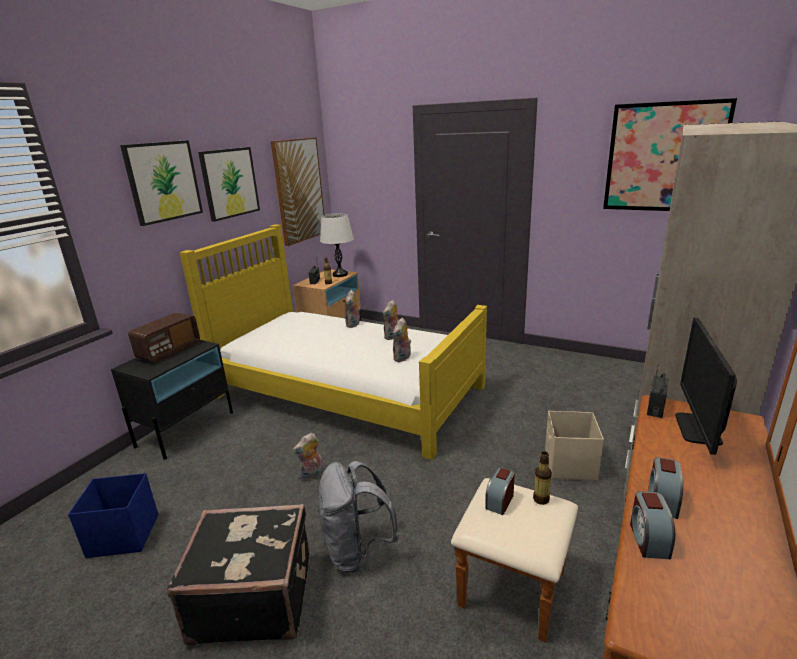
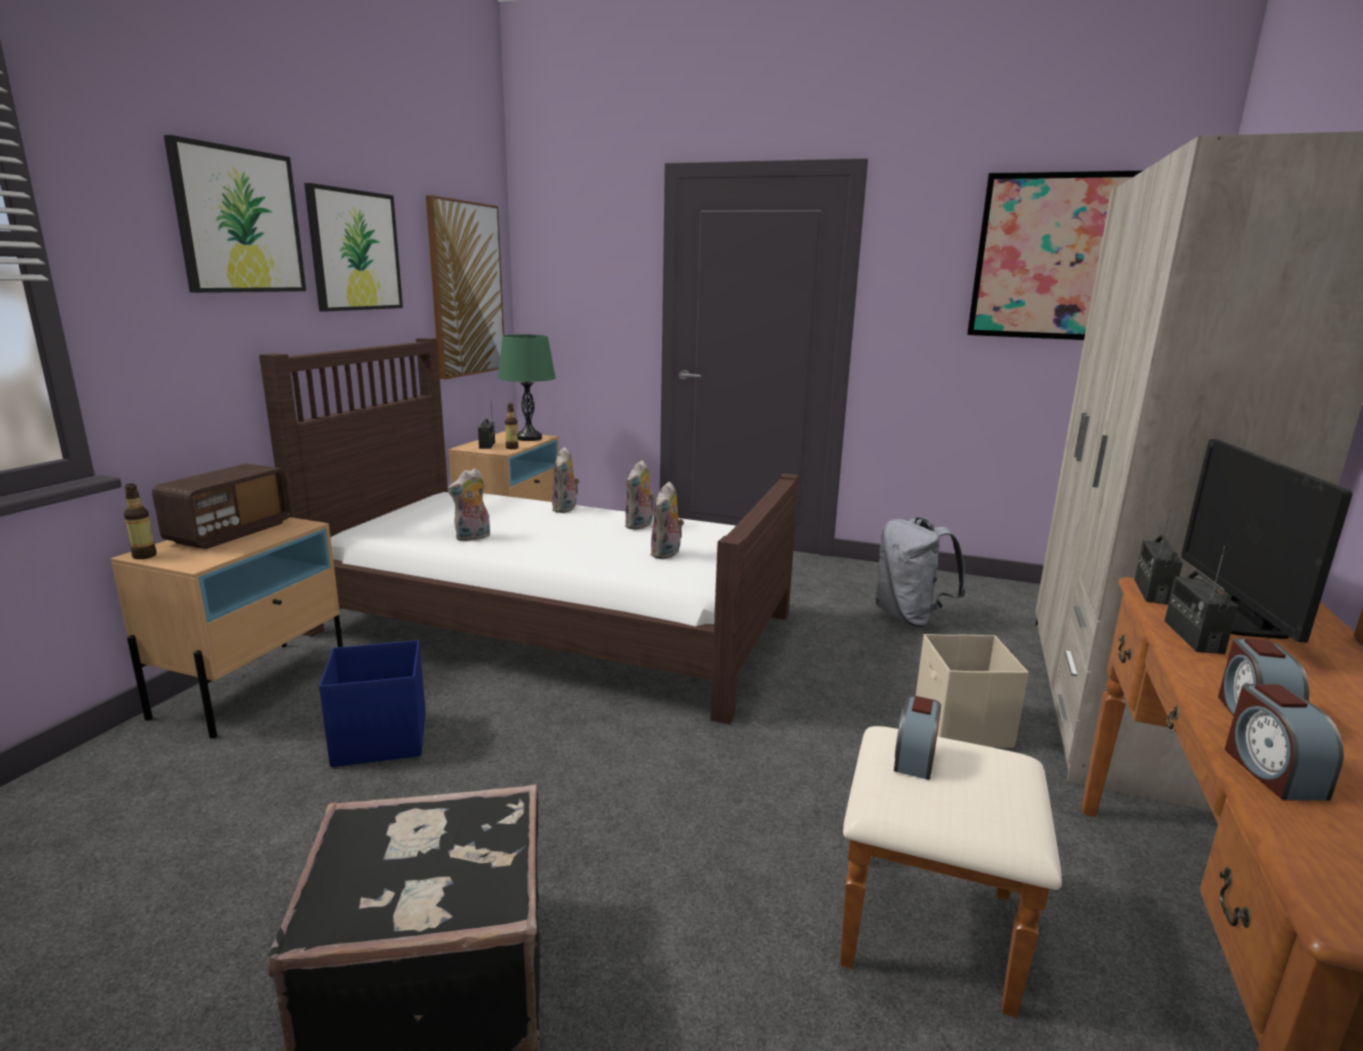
camera: 10 degrees left, 5 degrees down
(123, 535) = (130, 880): blue storage box -> blue storage box (379, 739)
(186, 429) = (253, 686): black nightstand -> beige nightstand
(312, 475) = (515, 755): plush toy -> plush toy (473, 537)
(340, 274) = (529, 438): white table lamp -> green table lamp
(346, 391) = (553, 623): yellow bed -> brown bed
(357, 550) = (627, 880): grey backpack -> grey backpack (910, 617)
(541, 499) = (983, 753): bottle -> bottle (144, 556)
(660, 442) = (1192, 636): none -> radio

